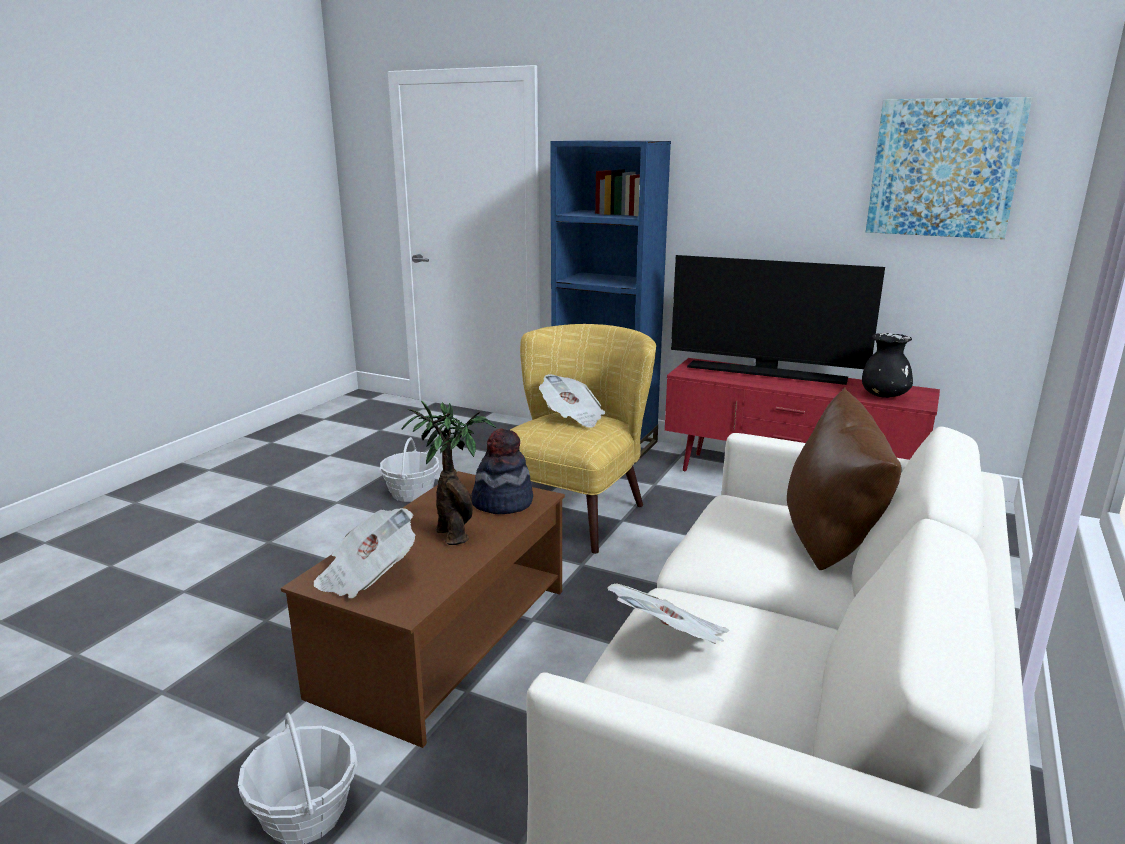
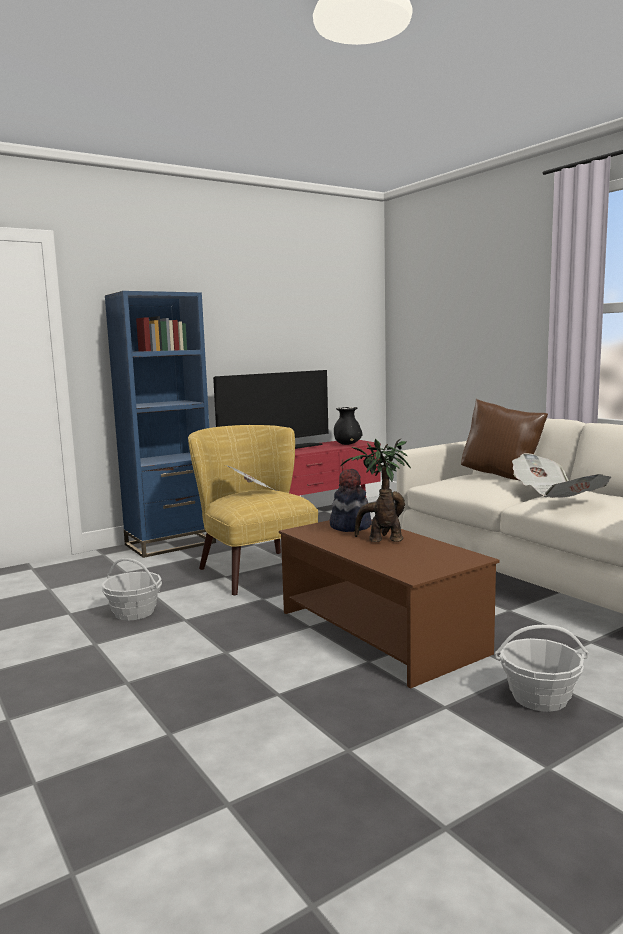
camera: 60 degrees left, 10 degrees down
(367, 576) = (420, 563): newspaper -> newspaper (540, 490)
(943, 168) = (331, 314): picture -> none

